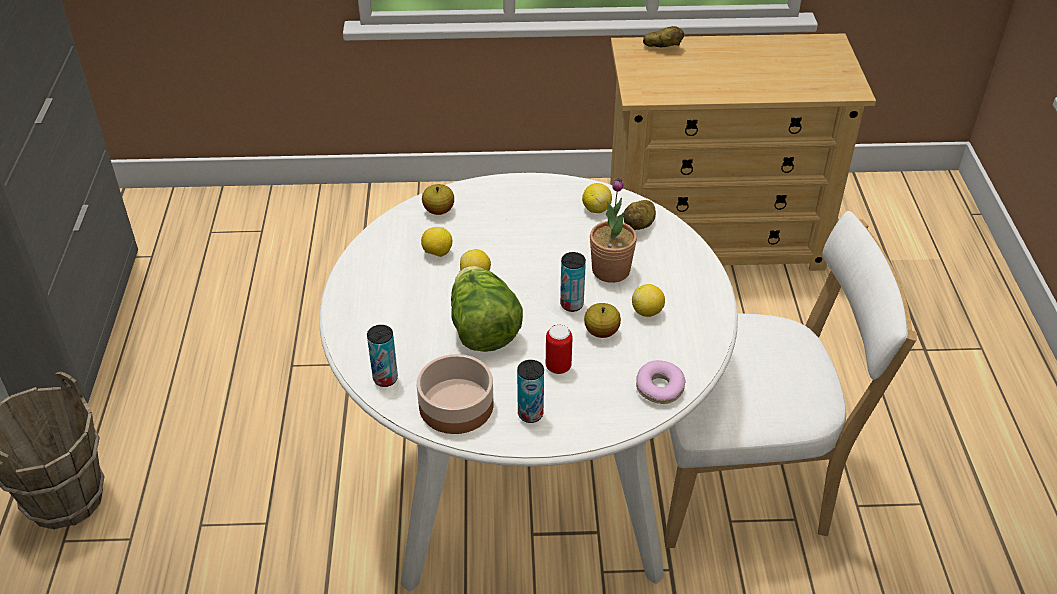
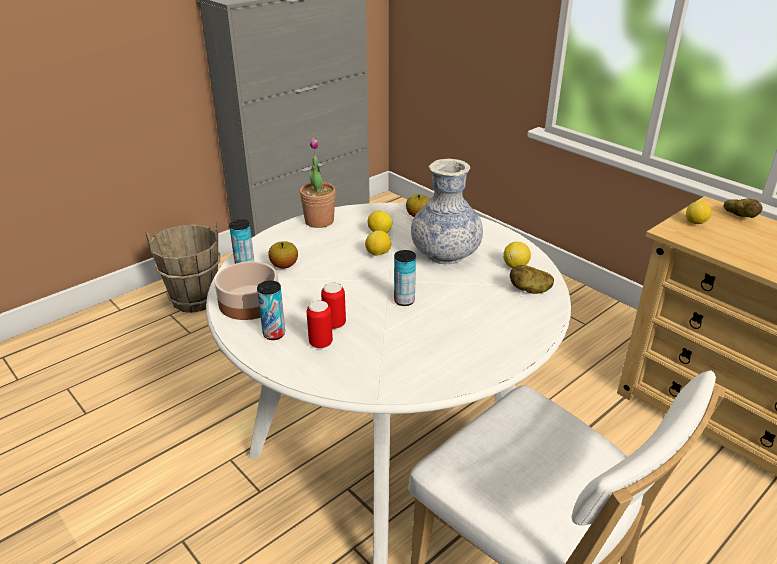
camera: 50 degrees right, 10 degrees down
(482, 329) = (332, 279): lettuce -> none
(528, 236) = (445, 254): none -> vase
(577, 390) = (321, 343): none -> can
(601, 332) = (394, 325): apple -> apple (284, 266)
(611, 270) = (463, 300): potted plant -> potted plant (319, 221)
(647, 312) = (444, 336): lemon -> lemon (695, 223)
(659, 388) = (369, 379): donut -> none

